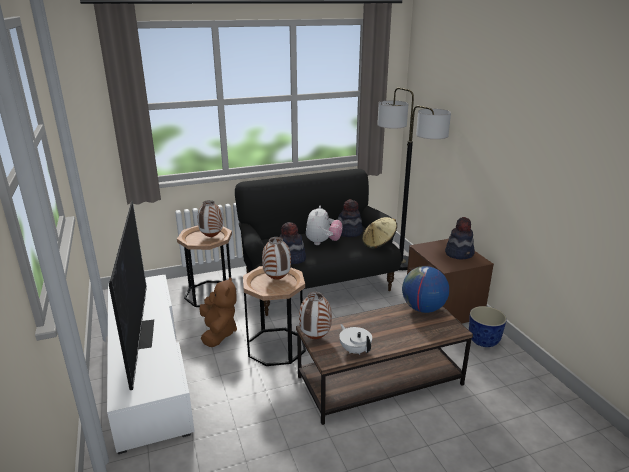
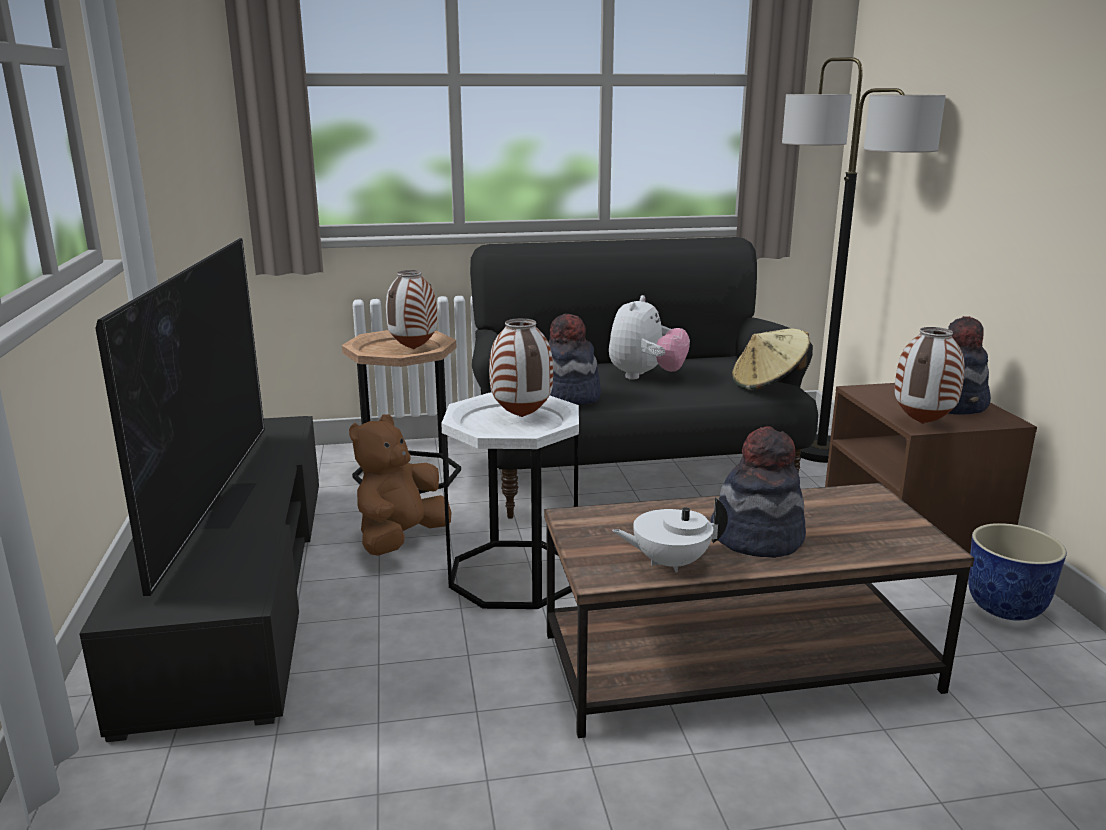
camera: 10 degrees right, 5 degrees down
(148, 367) = (237, 586): white tv stand -> black tv stand
(218, 333) = (400, 540): brown plush toy -> brown plush toy turned 150 degrees counterclockwise
(276, 346) = (514, 574): brown side table -> white side table
(315, 338) = (581, 534): vase -> vase (923, 424)
(349, 232) = (706, 364): hat -> hat (757, 538)
(355, 350) = (669, 563): white teapot -> white teapot turned 75 degrees counterclockwise
(423, 309) = (852, 501): globe -> none

